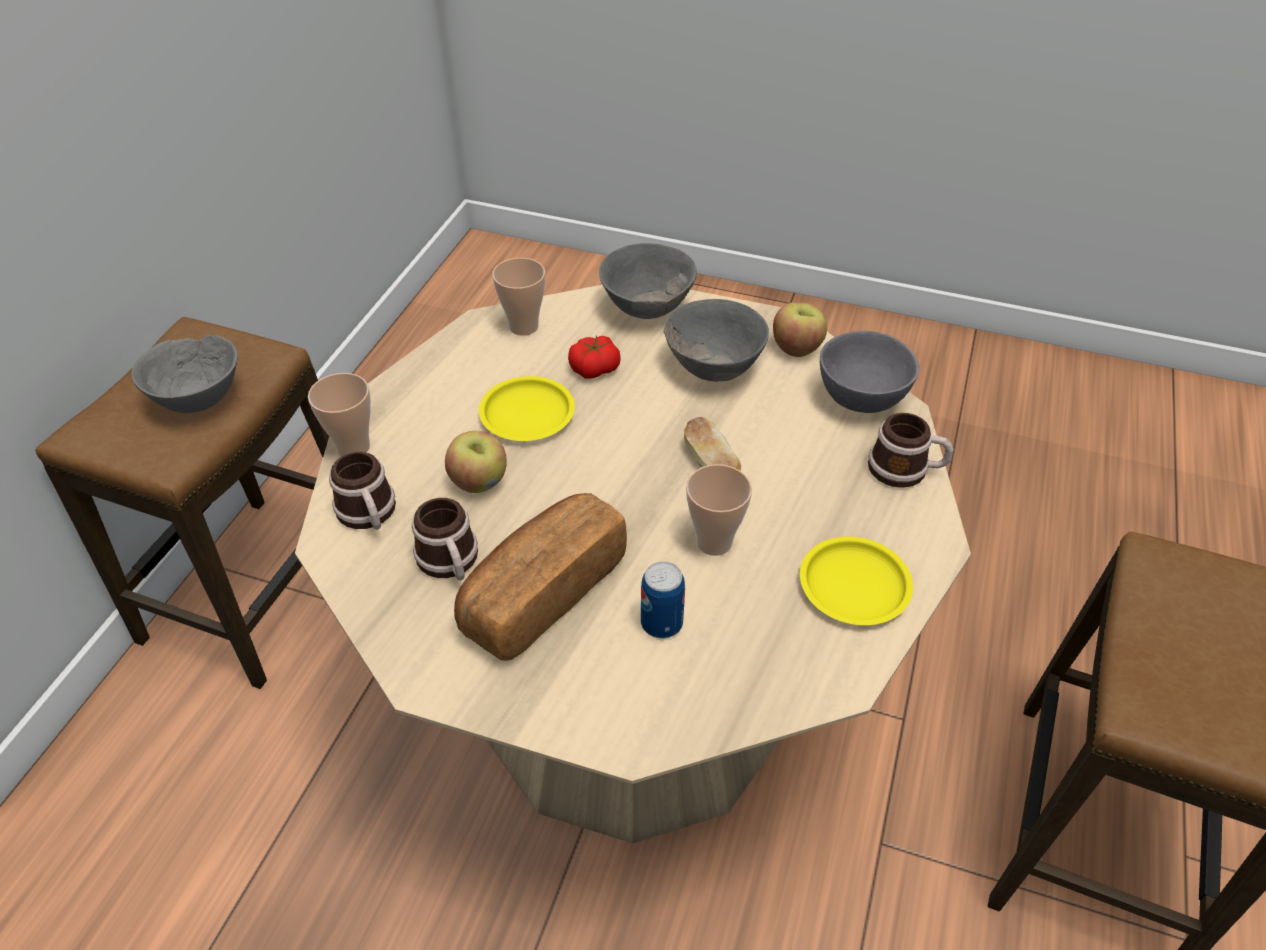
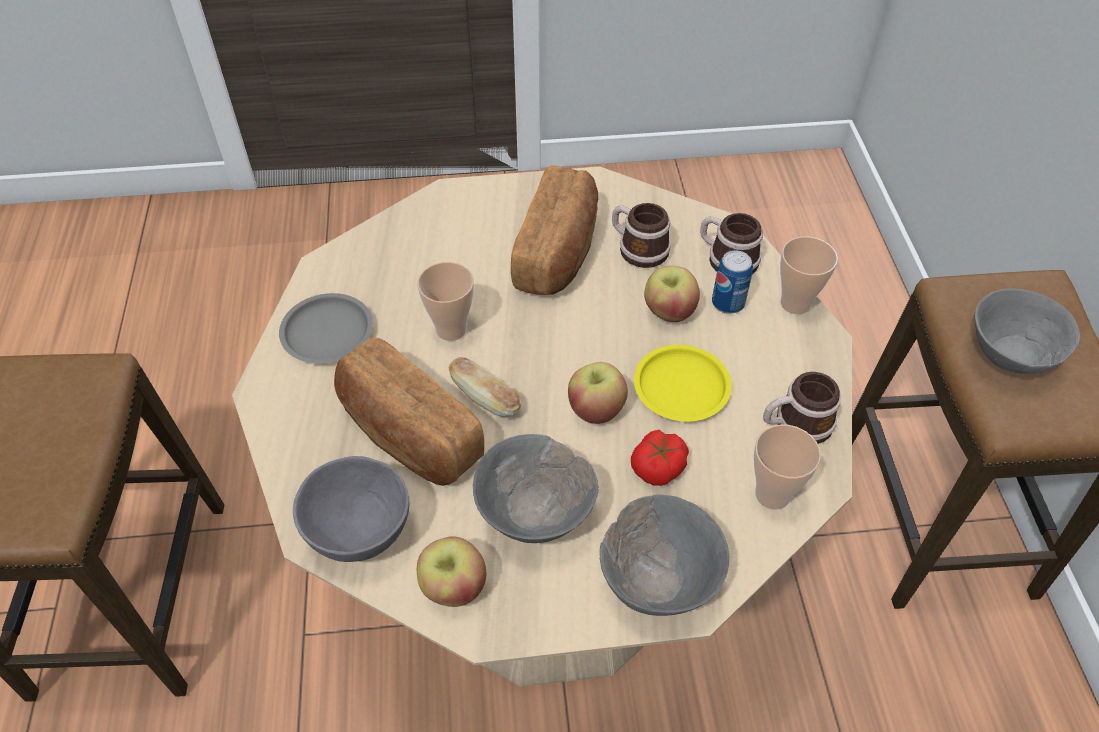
camera: 155 degrees right, 5 degrees up
(615, 423) = (595, 409): none -> apple
(661, 623) = (463, 260): can -> can (728, 303)
(796, 458) = (408, 433): none -> bread
(854, 585) = (328, 333): yellow plate -> grey plate
(906, 470) = (298, 459): mug -> mug (795, 424)

